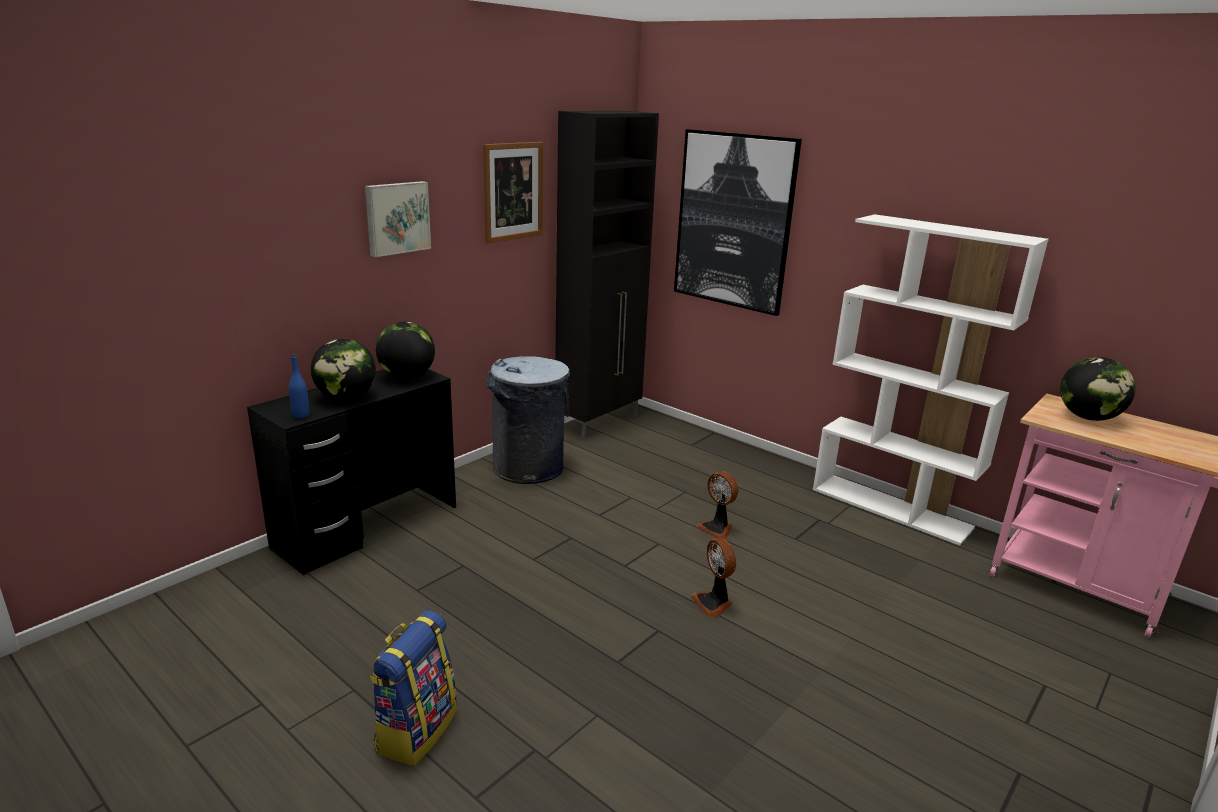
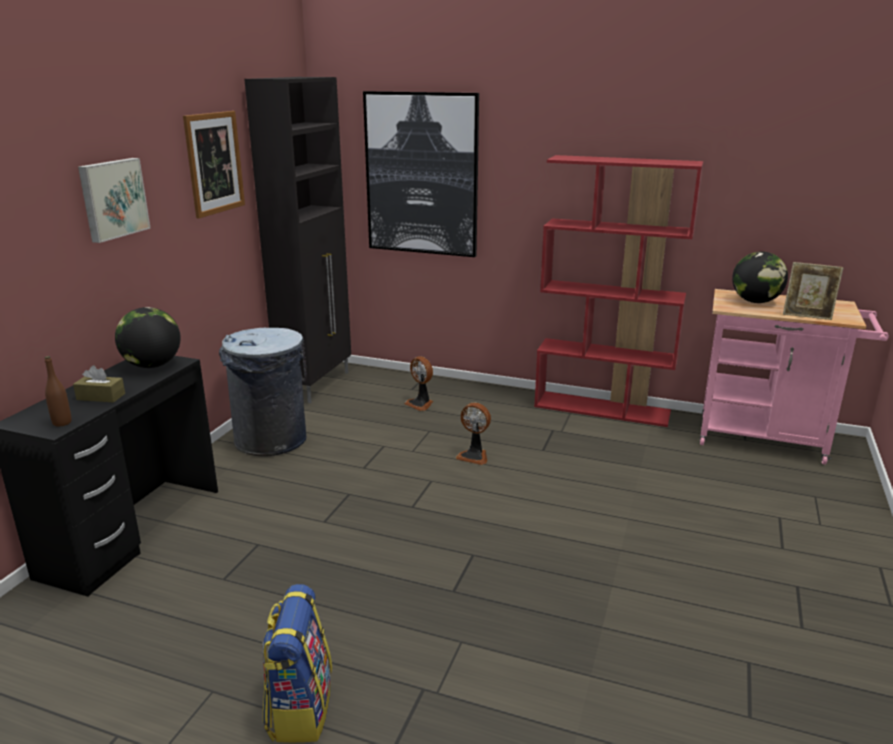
camera: 20 degrees left, 0 degrees up
(301, 415) = (62, 423): blue bottle -> brown bottle
(346, 397) = (101, 397): globe -> brown tissue box
(714, 603) = (506, 519): fan -> fan (420, 404)
(891, 508) = (602, 409): white bookcase -> red bookcase
(1146, 447) = (807, 316): none -> picture frame

